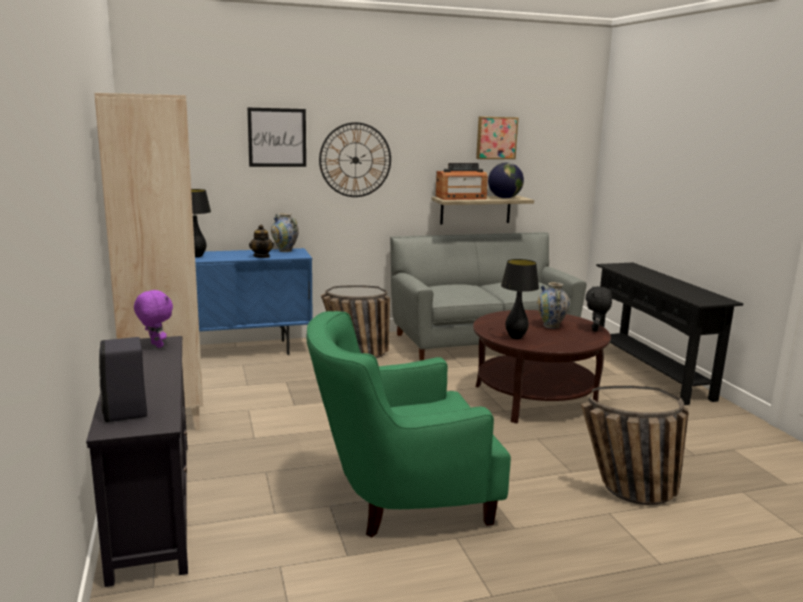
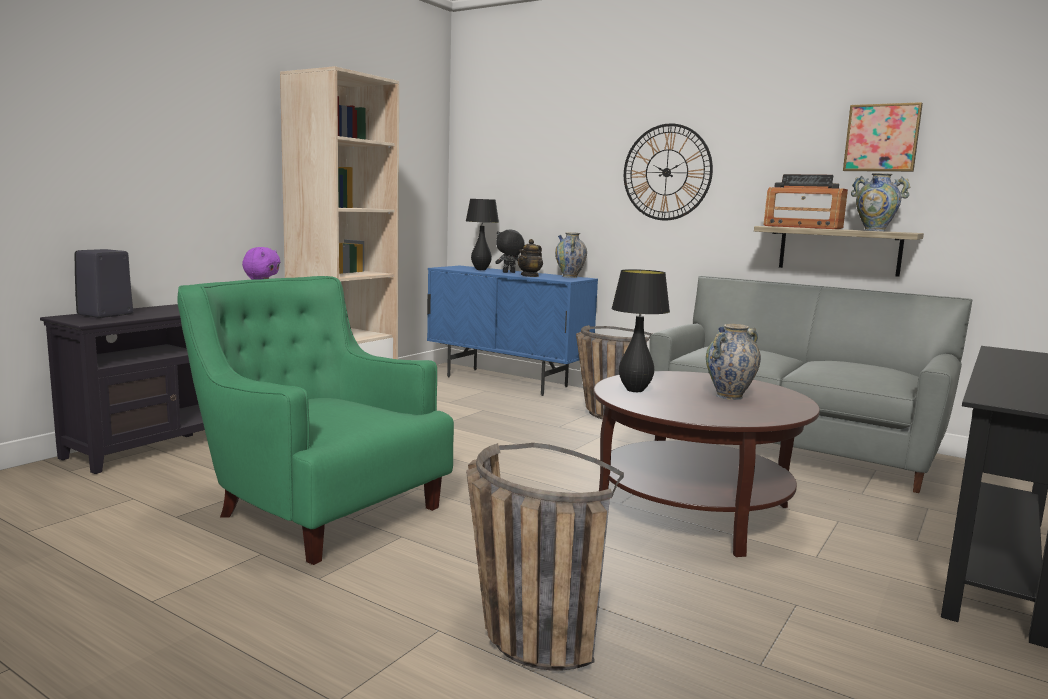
camera: 50 degrees right, 5 degrees down
(277, 137) = (581, 145): picture -> none
(504, 198) = (874, 230): globe -> vase
(595, 329) = (785, 415): black plush toy -> black plush toy (509, 272)

